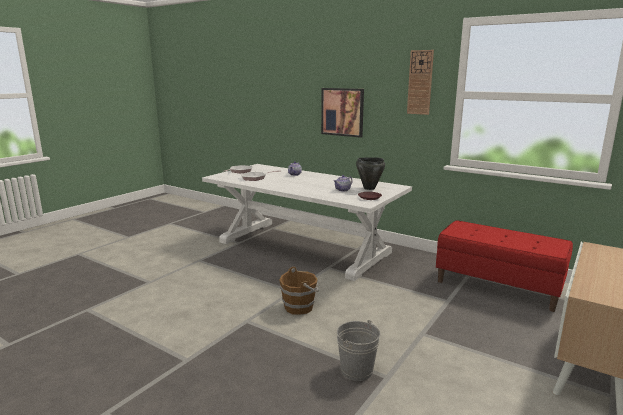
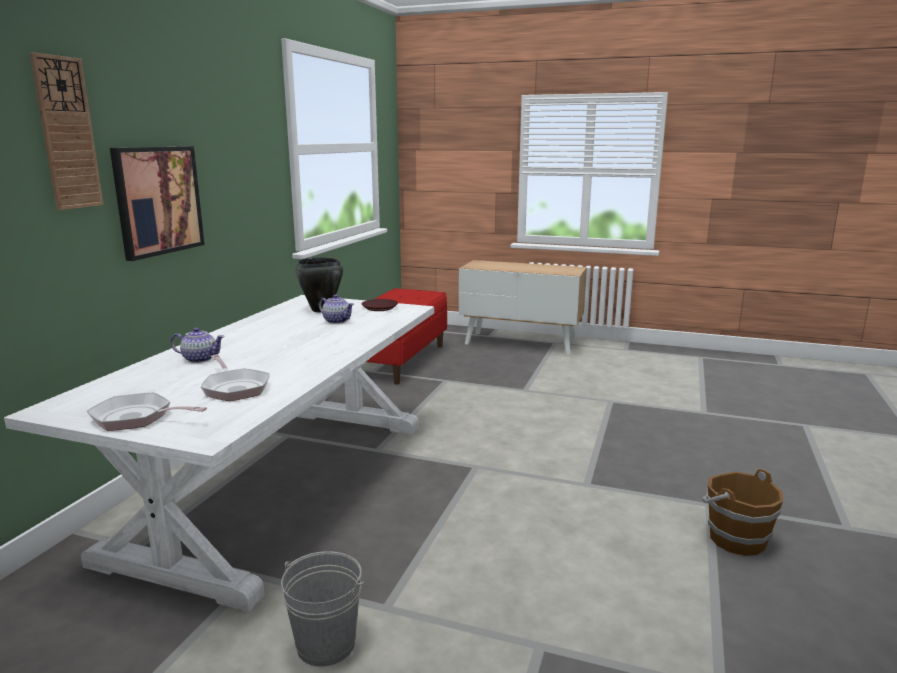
camera: 105 degrees left, 0 degrees up
(299, 307) = (520, 454): brown bucket -> brown bucket (735, 539)
(356, 370) = (615, 412): grey bucket -> grey bucket (326, 644)
(420, 82) = (256, 132): wall clock -> wall clock (67, 133)

